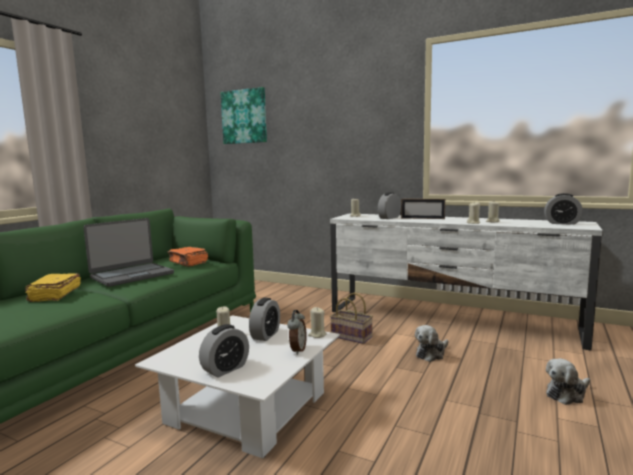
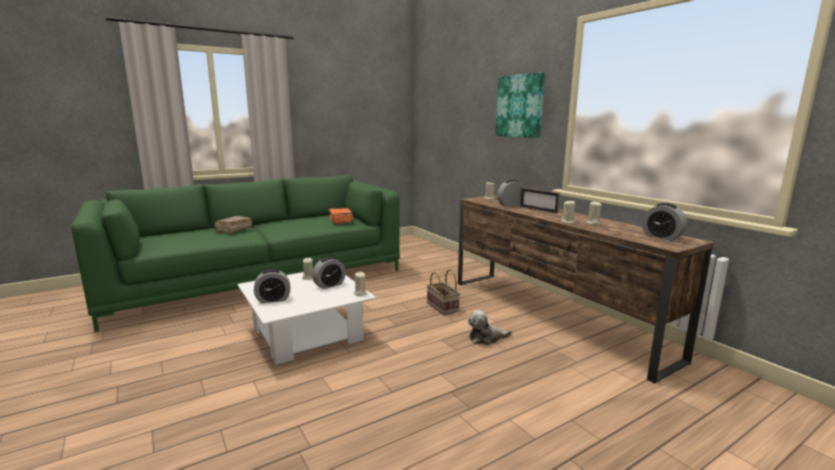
camera: 30 degrees right, 5 degrees up
(54, 295) = (233, 230): yellow book -> brown book
(132, 275) = (292, 224): laptop -> none
(244, 116) = (436, 95): picture -> picture (520, 106)
(297, 350) = (330, 300): alarm clock -> none
(450, 320) = (552, 316): white tv stand -> brown tv stand
(567, 394) = (553, 407): plush toy -> none

